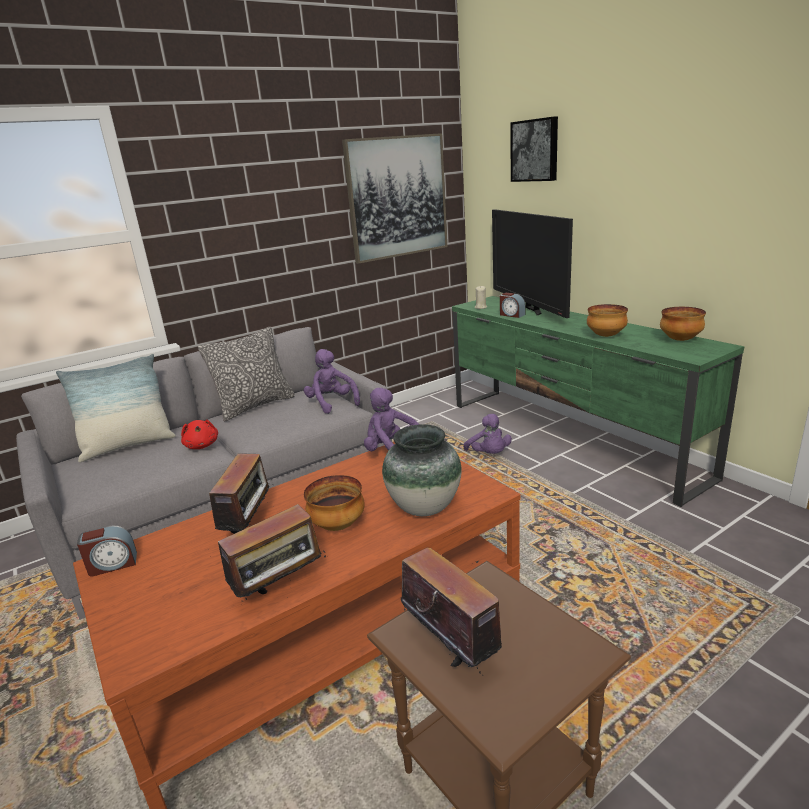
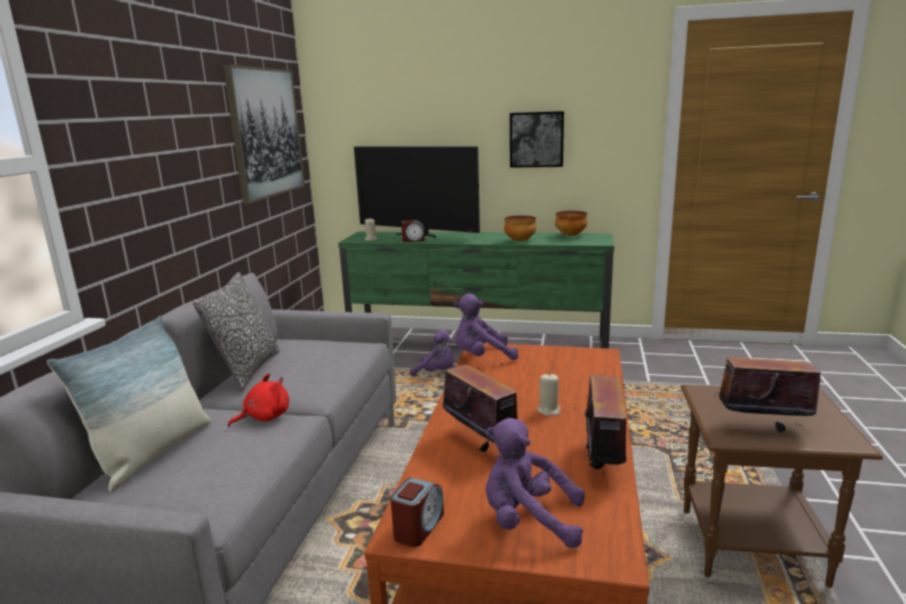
camera: 45 degrees left, 5 degrees down
(202, 445) = (264, 417): red plush toy -> red plush toy turned 60 degrees counterclockwise
(332, 403) = (333, 345): purple plush toy -> purple plush toy (528, 521)
(337, 525) = (549, 410): bowl -> beige candle
(424, 507) = (581, 377): vase -> none
(535, 150) = (399, 91): picture -> picture (536, 139)

